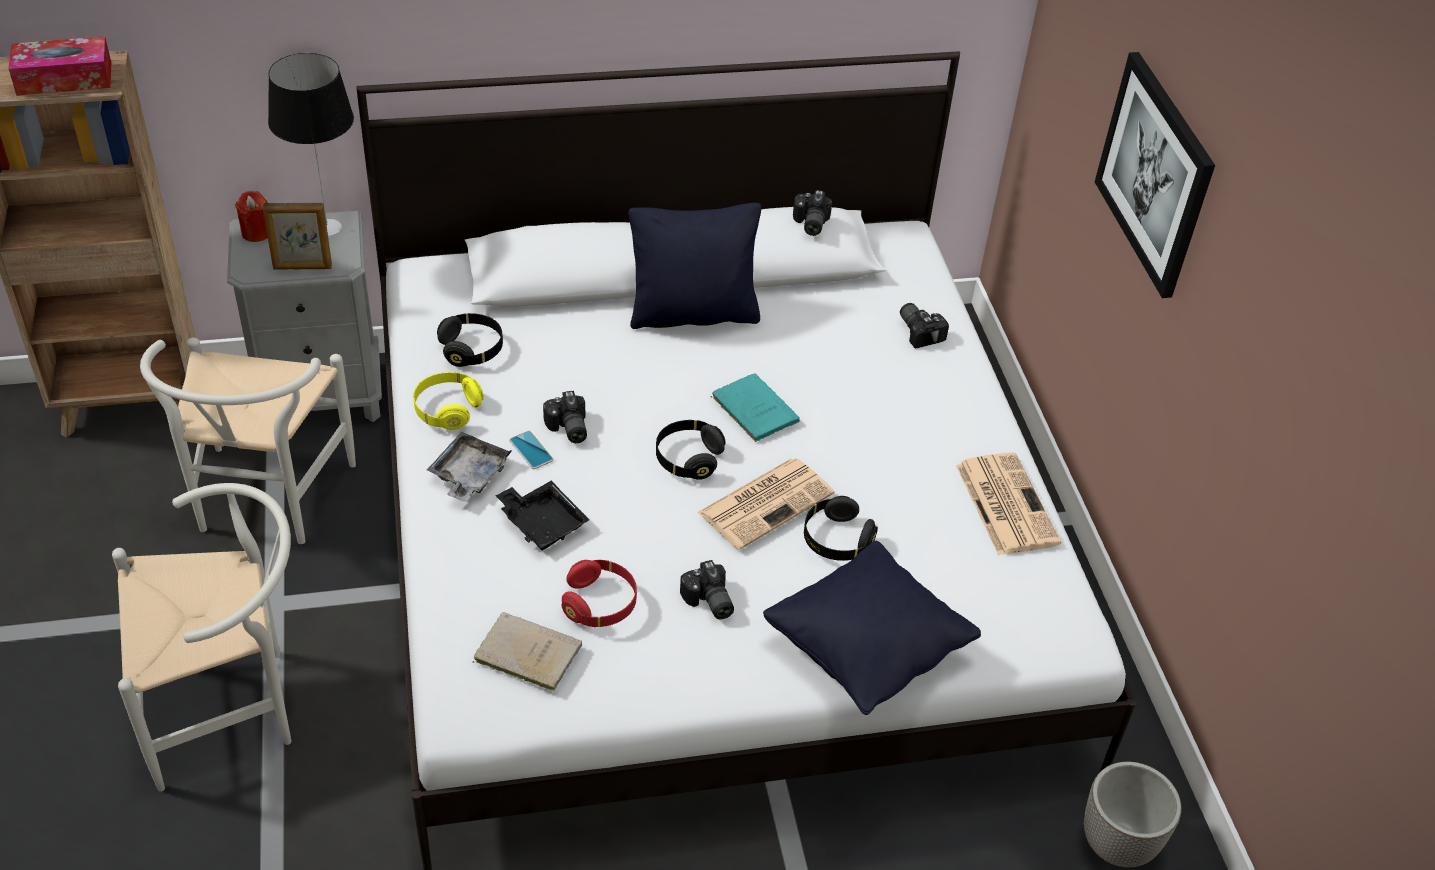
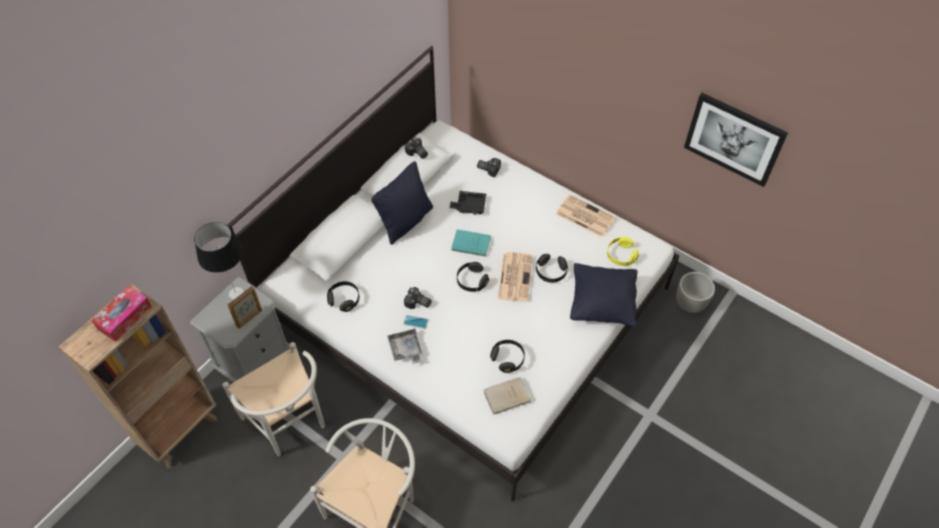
camera: 40 degrees left, 10 degrees up
(257, 232) = (209, 318): red candle -> none
(447, 410) = (366, 331): yellow headphones -> yellow headphones (621, 256)
(542, 523) = (453, 346): black tray -> black tray (469, 206)
(600, 604) = (508, 359): red headphones -> black headphones
(708, 602) = (538, 328): camera -> none
(1155, 173) = (575, 62): picture -> picture (734, 139)

